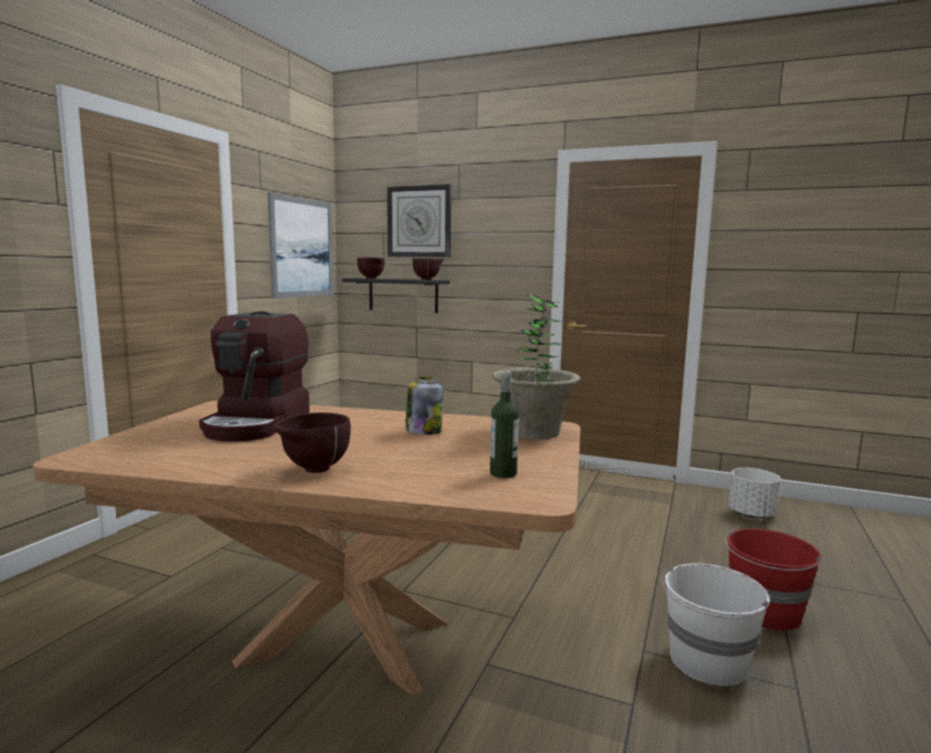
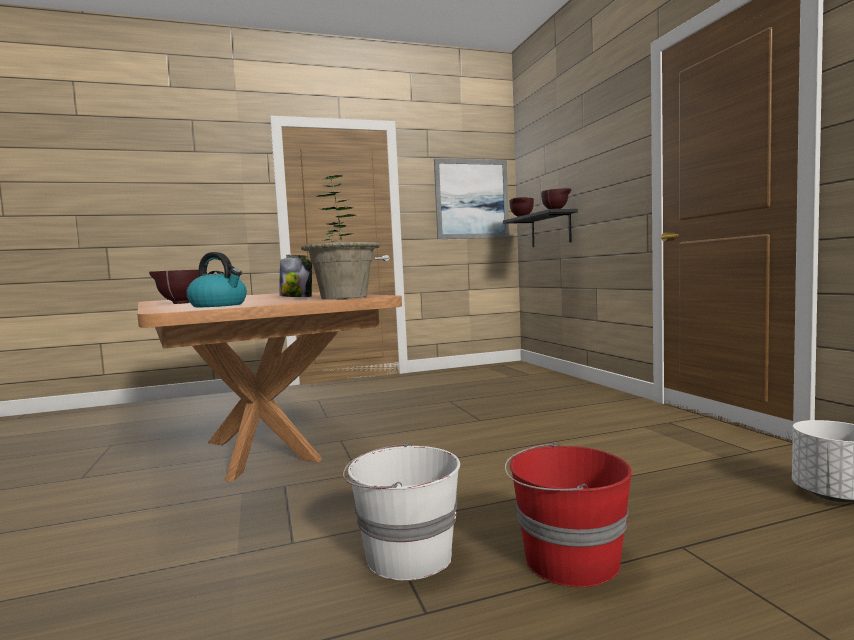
camera: 50 degrees right, 5 degrees down
(258, 424) = (257, 296): coffee machine -> none
(419, 221) = (558, 158): wall clock -> none
(503, 473) = (219, 305): bottle -> kettle

